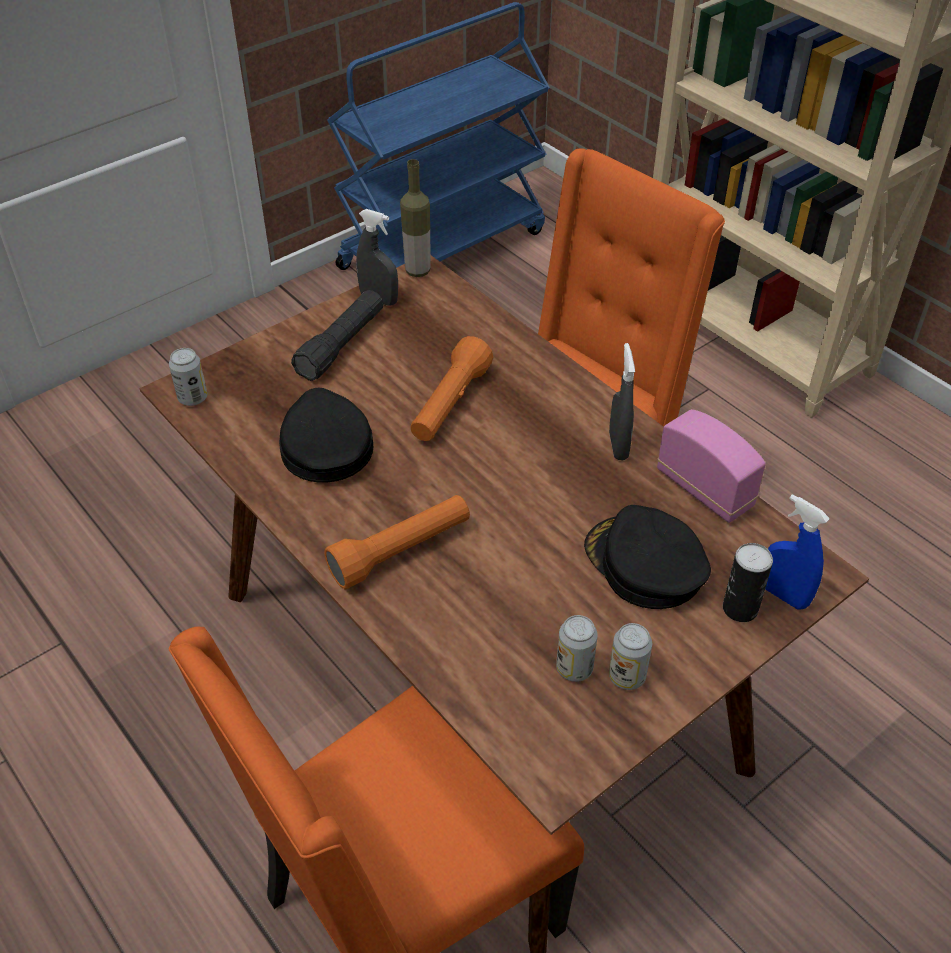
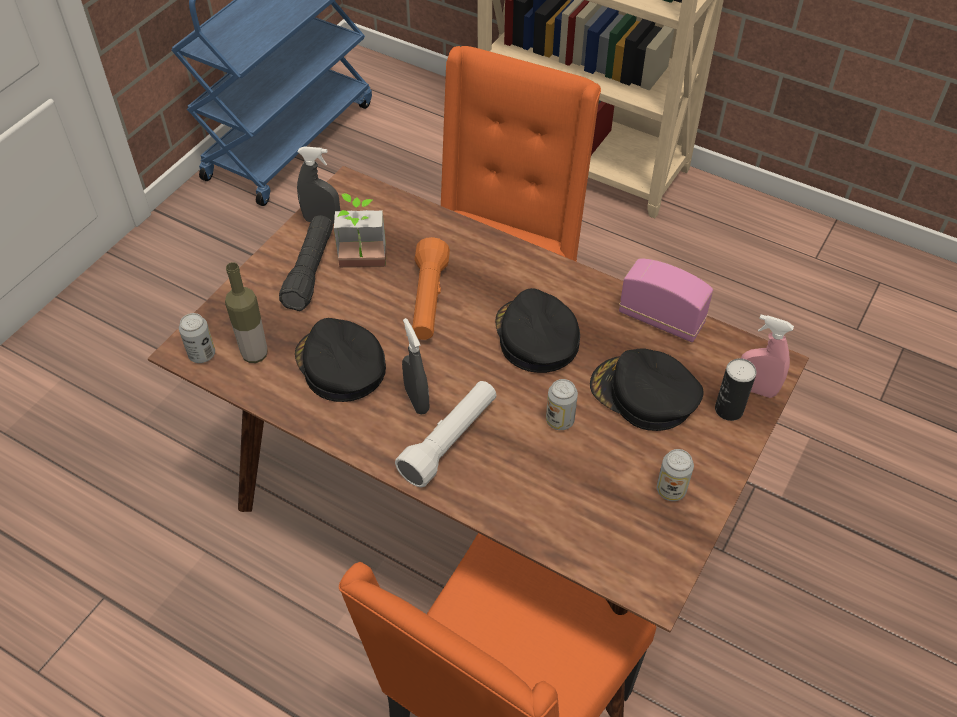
camera: 20 degrees left, 5 degrees up
(398, 353) = (362, 266): none -> potted plant
(401, 551) = (450, 441): orange flashlight -> white flashlight
(417, 271) = (342, 185): bottle -> bottle (255, 354)
(549, 471) = (535, 337): none -> black cap
(574, 668) = (629, 496): can -> can (560, 420)
(618, 446) = (580, 301): grey spray bottle -> grey spray bottle (416, 400)
(784, 595) = (755, 389): blue spray bottle -> pink spray bottle

